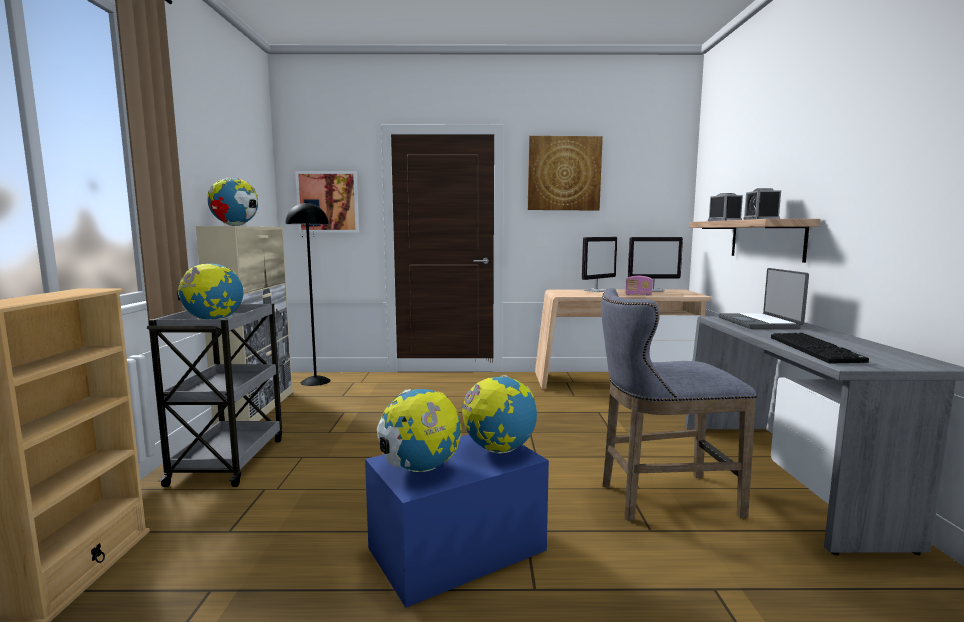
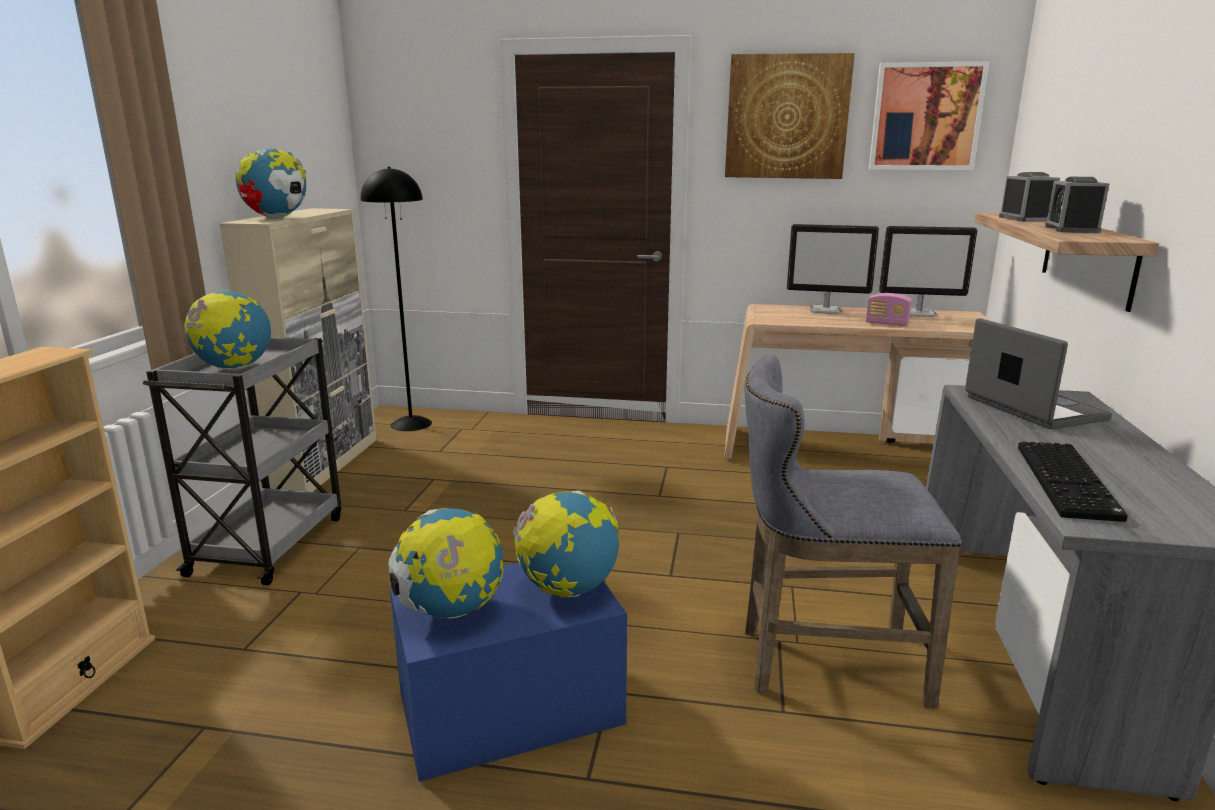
camera: 10 degrees right, 10 degrees up
(328, 202) = (425, 162): picture -> picture (926, 117)
(596, 290) = (826, 310): monitor -> monitor turned 45 degrees clockwise
(759, 323) = (1031, 408): laptop -> laptop turned 150 degrees clockwise

